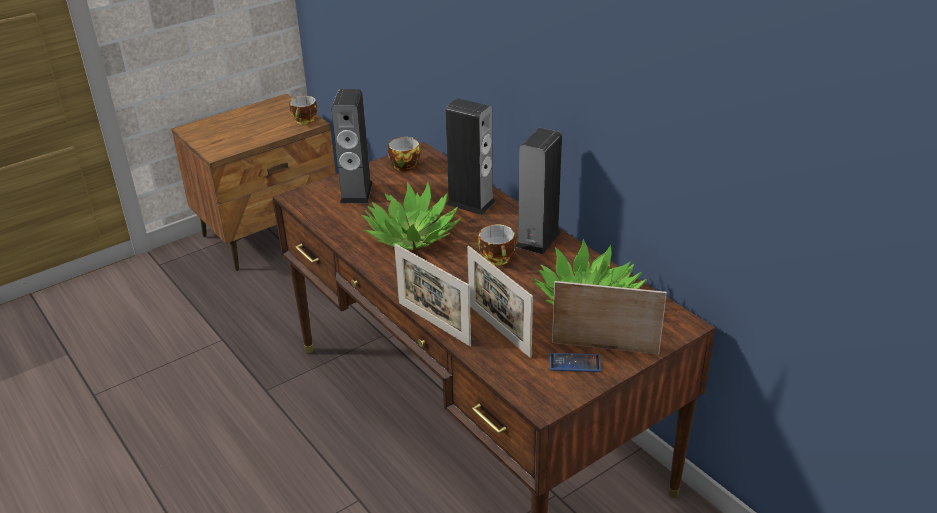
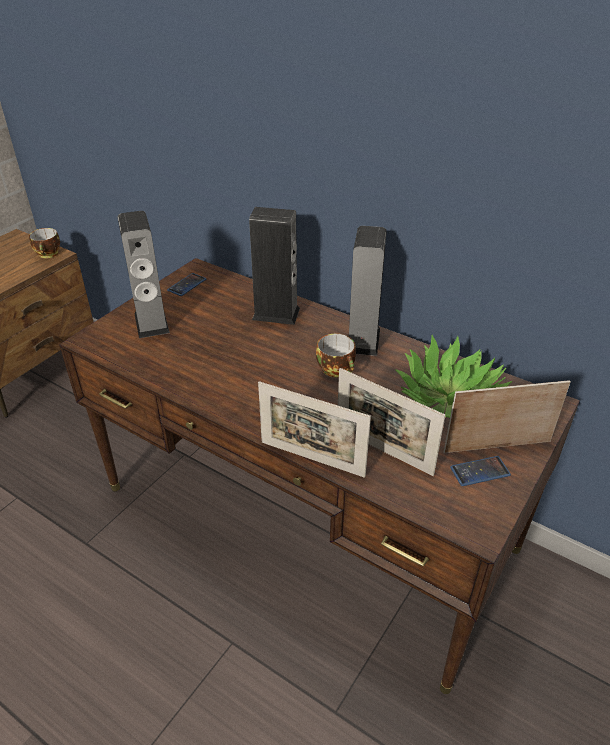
camera: 20 degrees left, 5 degrees up
(403, 165) = (187, 285): cup -> phone
(411, 235) = (234, 360): potted plant -> none

